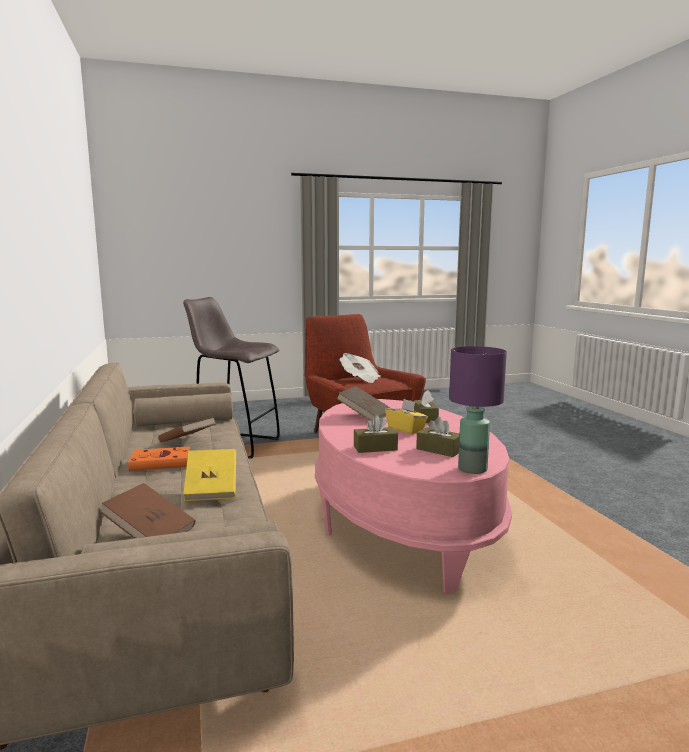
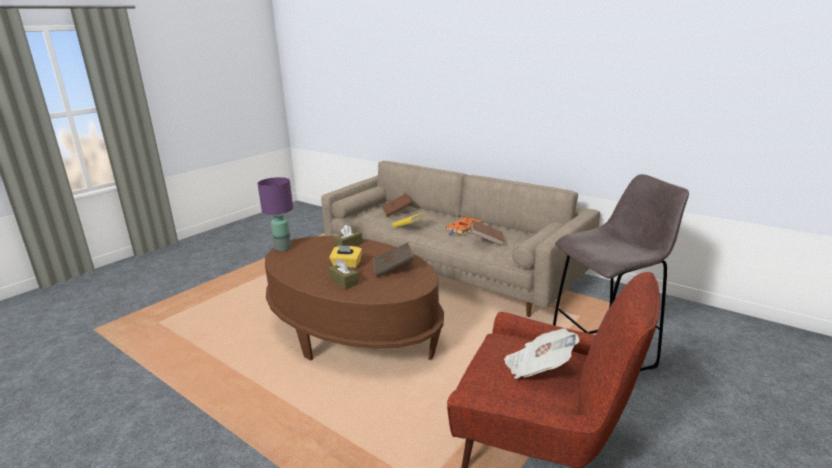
camera: 145 degrees right, 10 degrees up
(402, 523) = (353, 331): pink coffee table -> brown coffee table
(439, 450) = (309, 255): brown tissue box -> none

